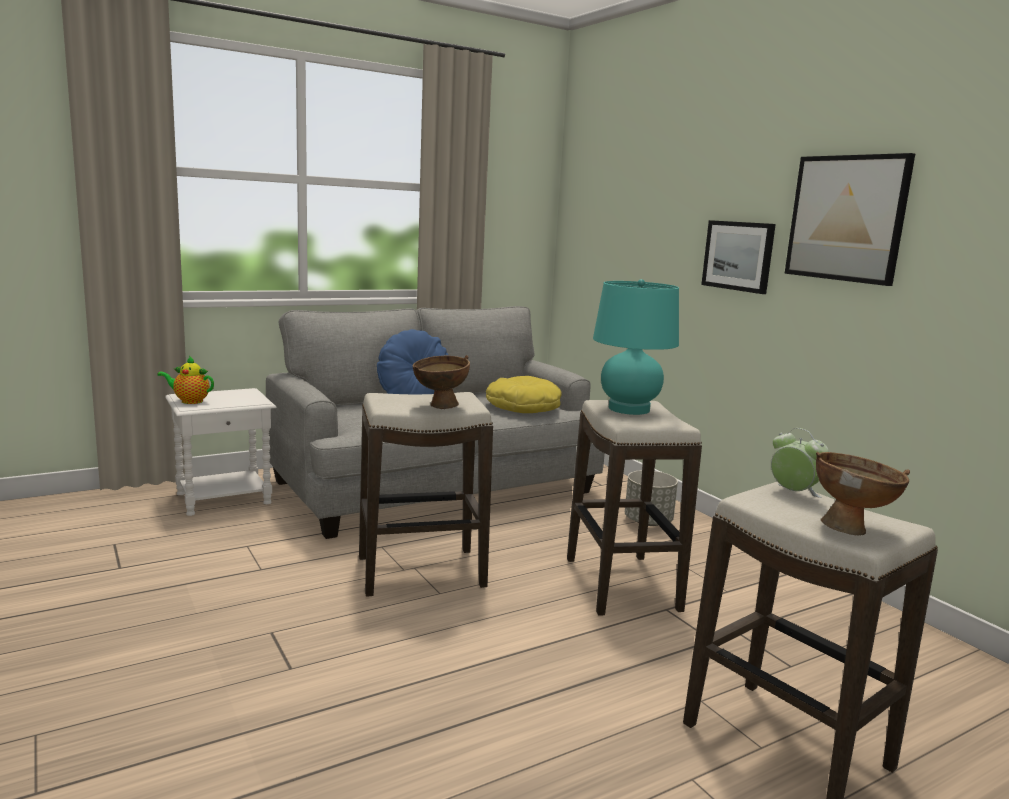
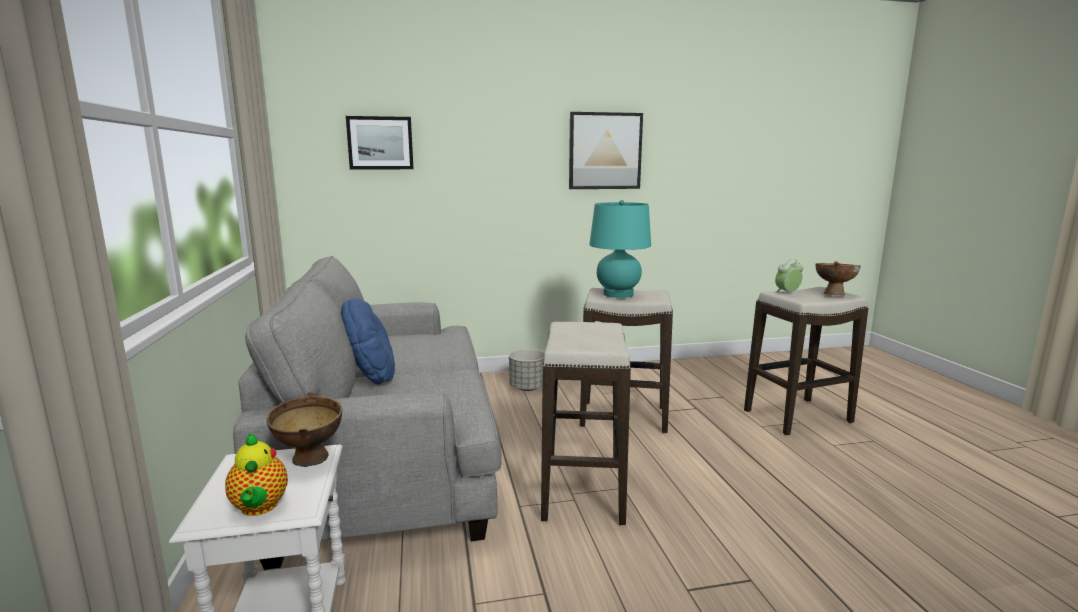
camera: 70 degrees left, 0 degrees up
(189, 401) = (259, 508): teapot -> teapot turned 45 degrees counterclockwise
(439, 406) = (606, 333): brown bowl -> brown bowl (310, 462)
(522, 407) = (429, 343): yellow pillow -> none
(738, 256) = (525, 181): picture -> picture (380, 143)

